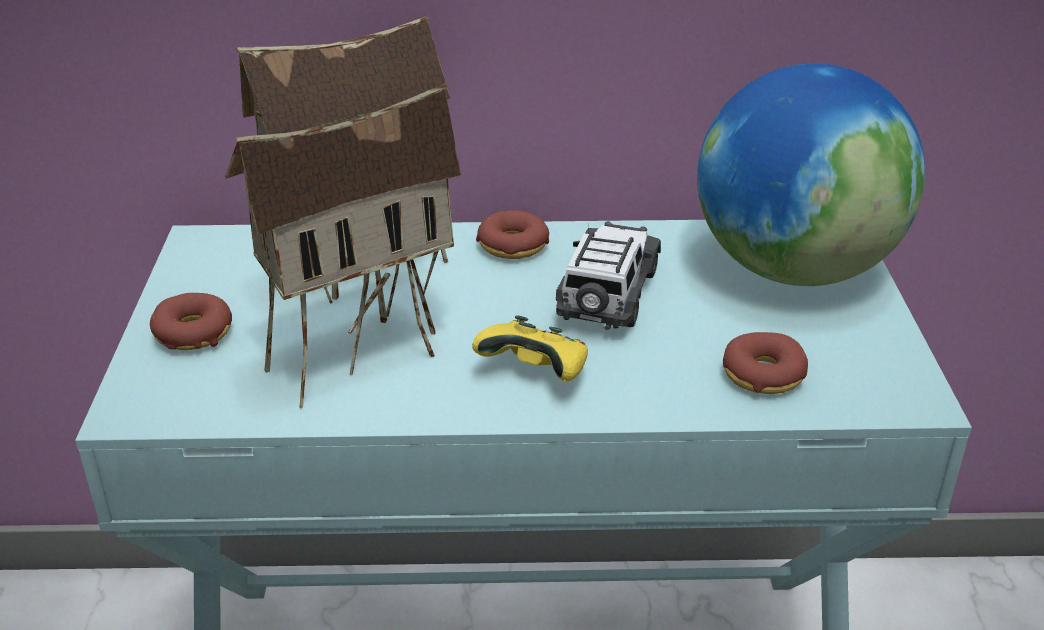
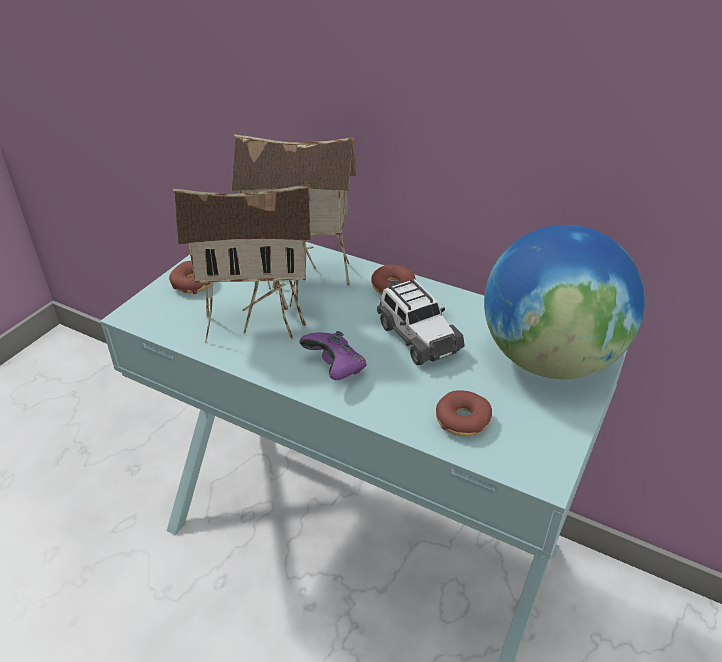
camera: 30 degrees right, 5 degrees up
(536, 372) = (335, 368): yellow game controller -> purple game controller
(607, 296) = (417, 337): toy car -> toy car turned 105 degrees clockwise

